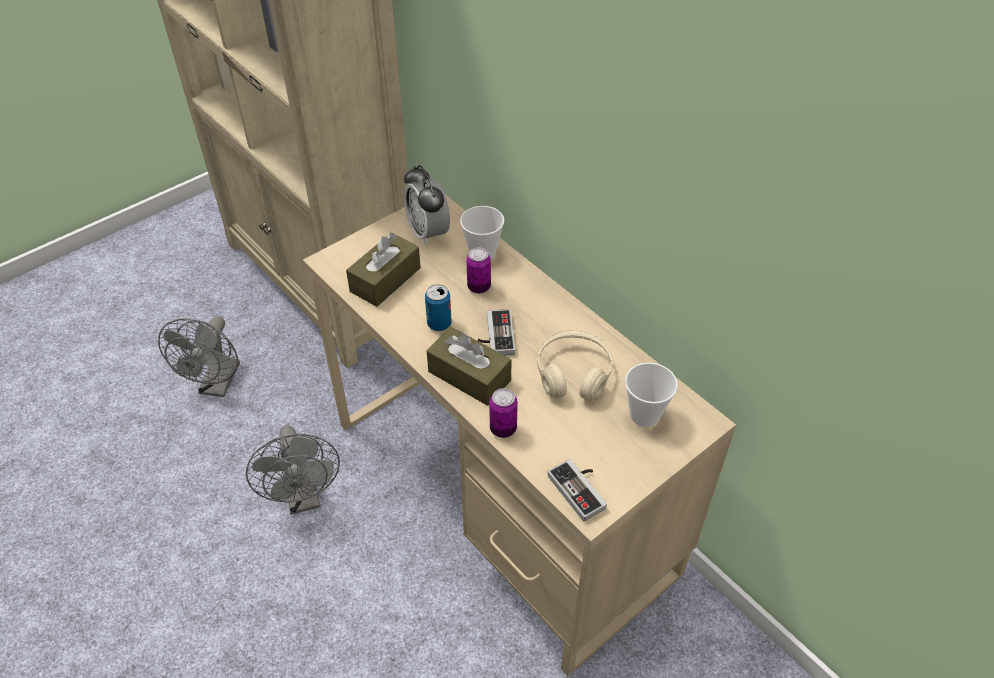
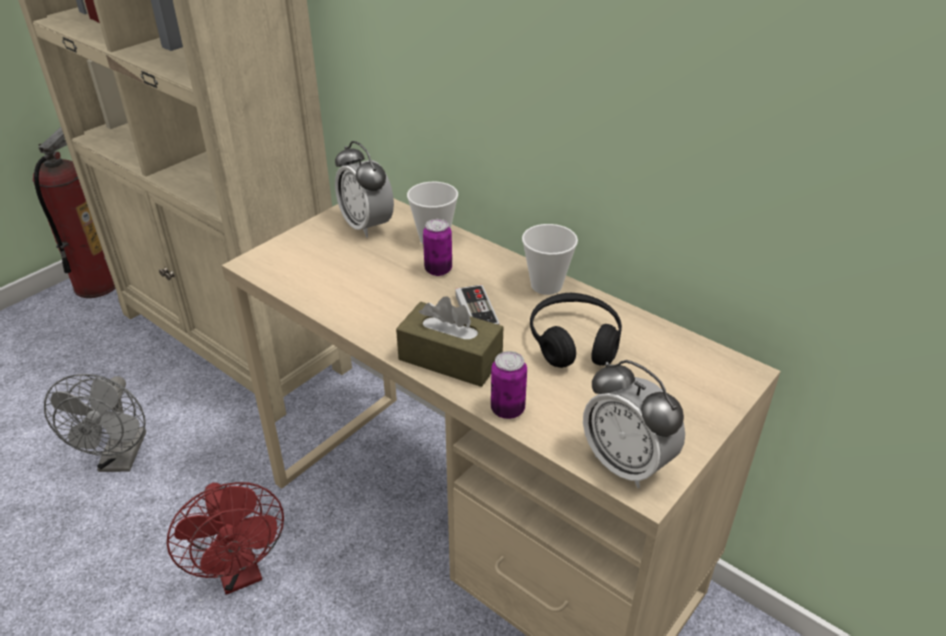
camera: 10 degrees left, 10 degrees down
(207, 211) = (96, 285): none -> fire extinguisher
(304, 498) = (240, 573): grey fan -> red fan
(385, 279) = (326, 274): brown tissue box -> none
(439, 324) = (400, 310): can -> none
(573, 373) = (574, 341): beige headphones -> black headphones
(581, 489) = (626, 464): game controller -> alarm clock
(644, 415) = (672, 374): cup -> cup (546, 285)

